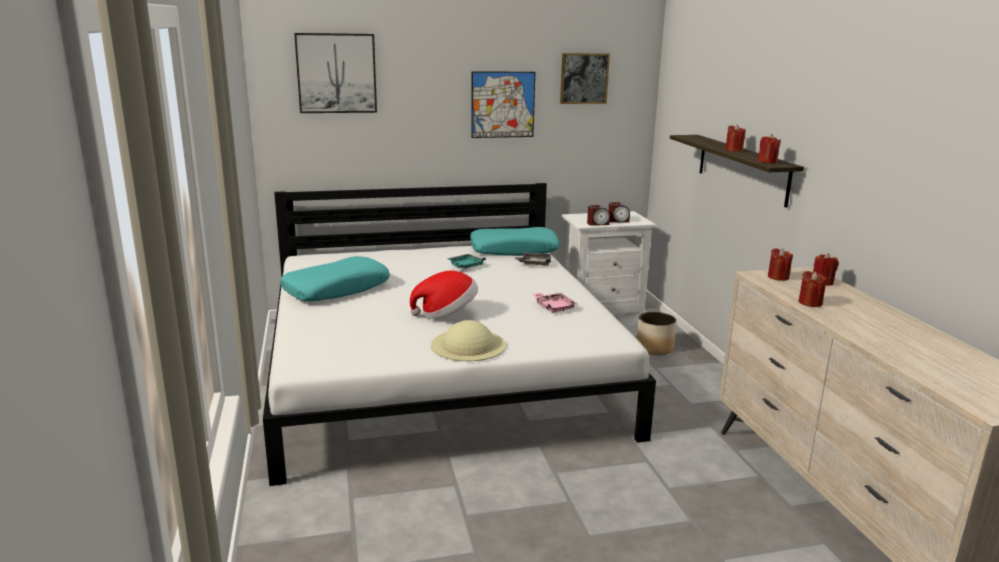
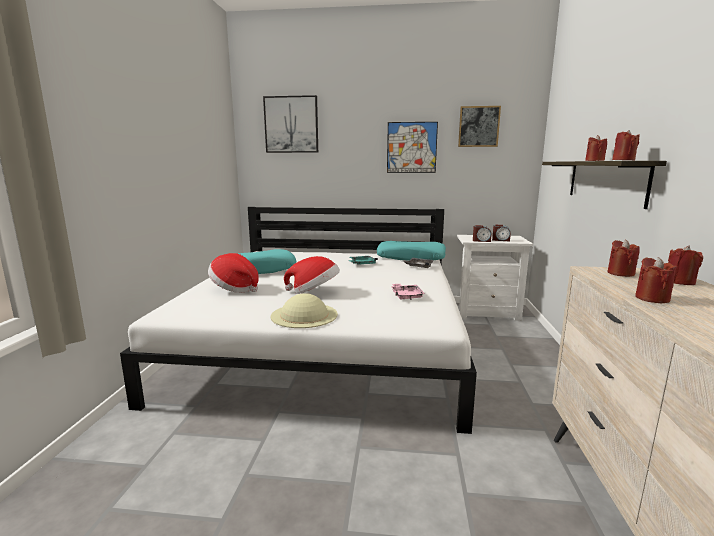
camera: 20 degrees right, 5 degrees down
(344, 320) = (234, 288): none -> hat
(654, 348) = (518, 348): planter -> none

